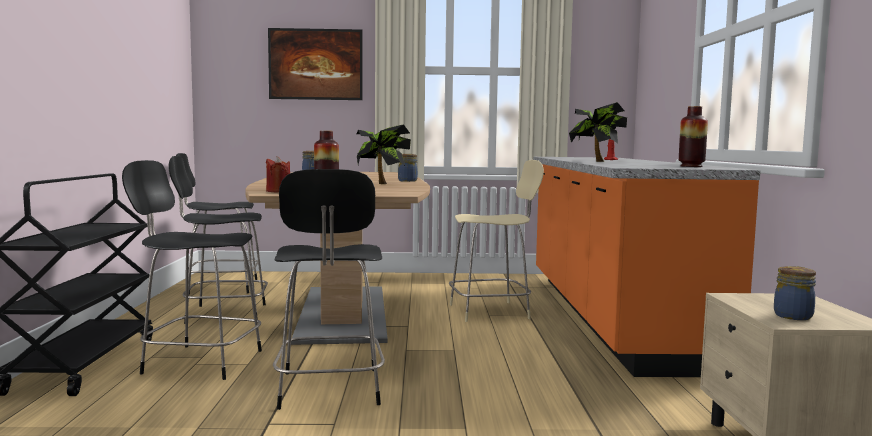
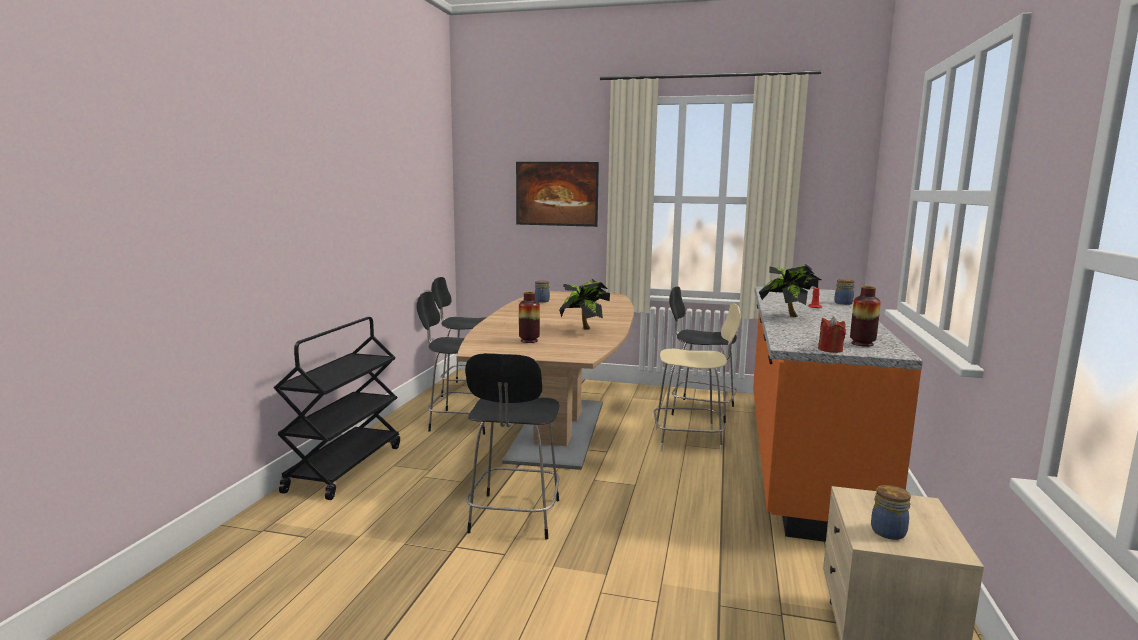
camera: 15 degrees right, 5 degrees up
(199, 361) = (427, 474): black chair -> black chair (700, 410)
(278, 191) = (485, 346): red candle -> red candle (830, 349)
(407, 181) = (615, 321): jar -> jar (843, 303)

